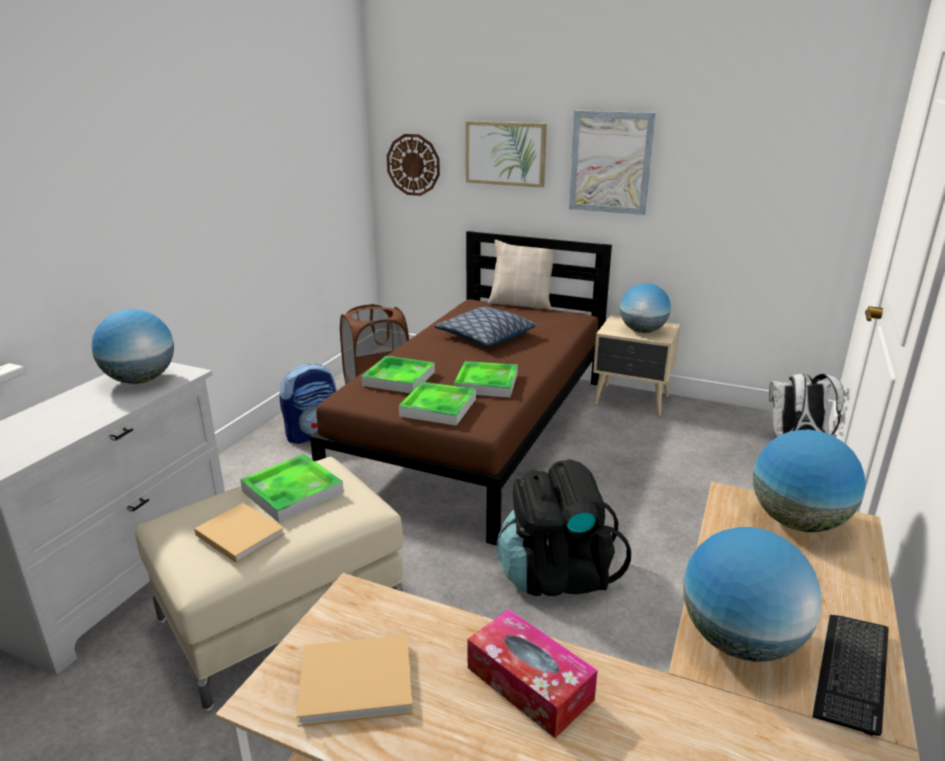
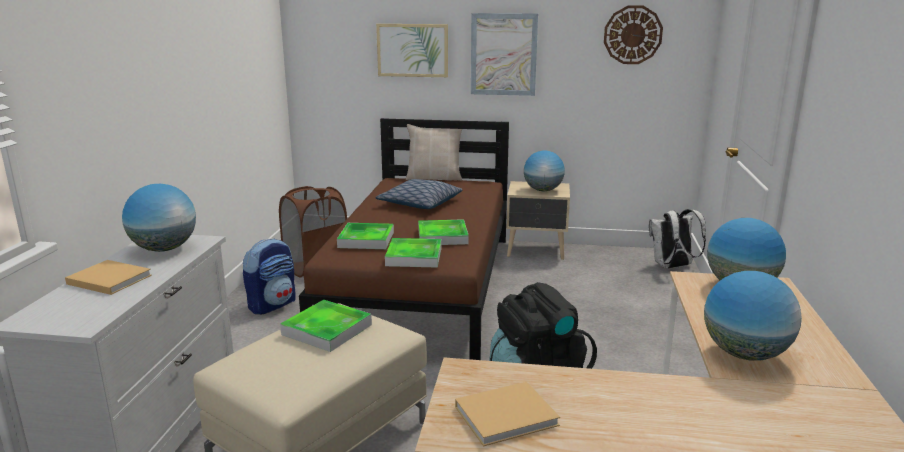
camera: 15 degrees left, 5 degrees down
(238, 533) = (300, 363): beige book -> beige book (108, 279)
(413, 165) = (327, 63): wall clock -> wall clock (632, 35)
(529, 683) = (626, 397): tissue box -> none
(851, 673) = (820, 360): keyboard -> none

